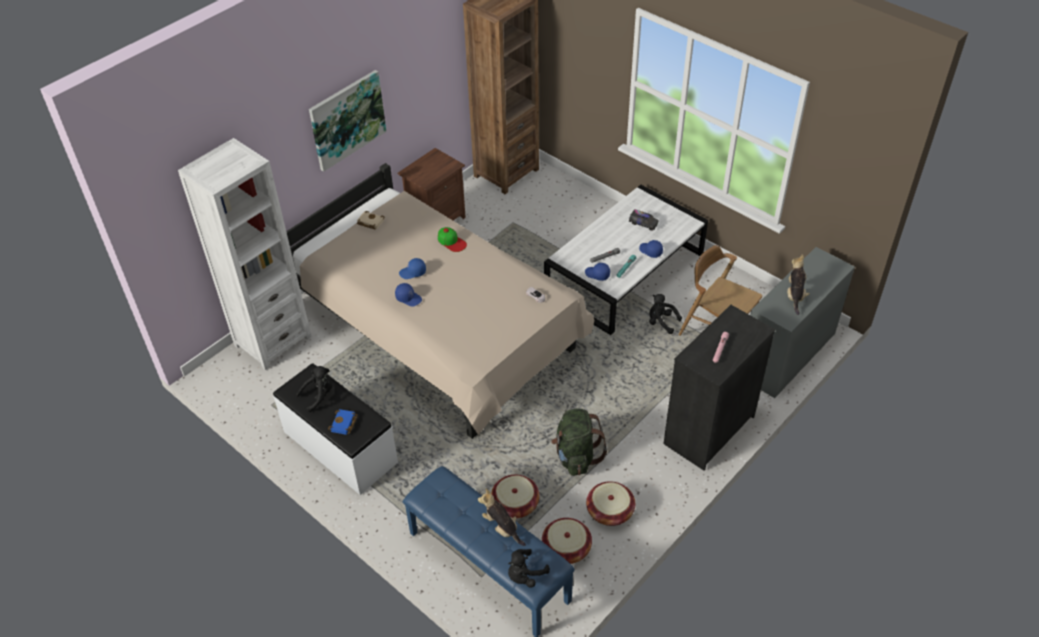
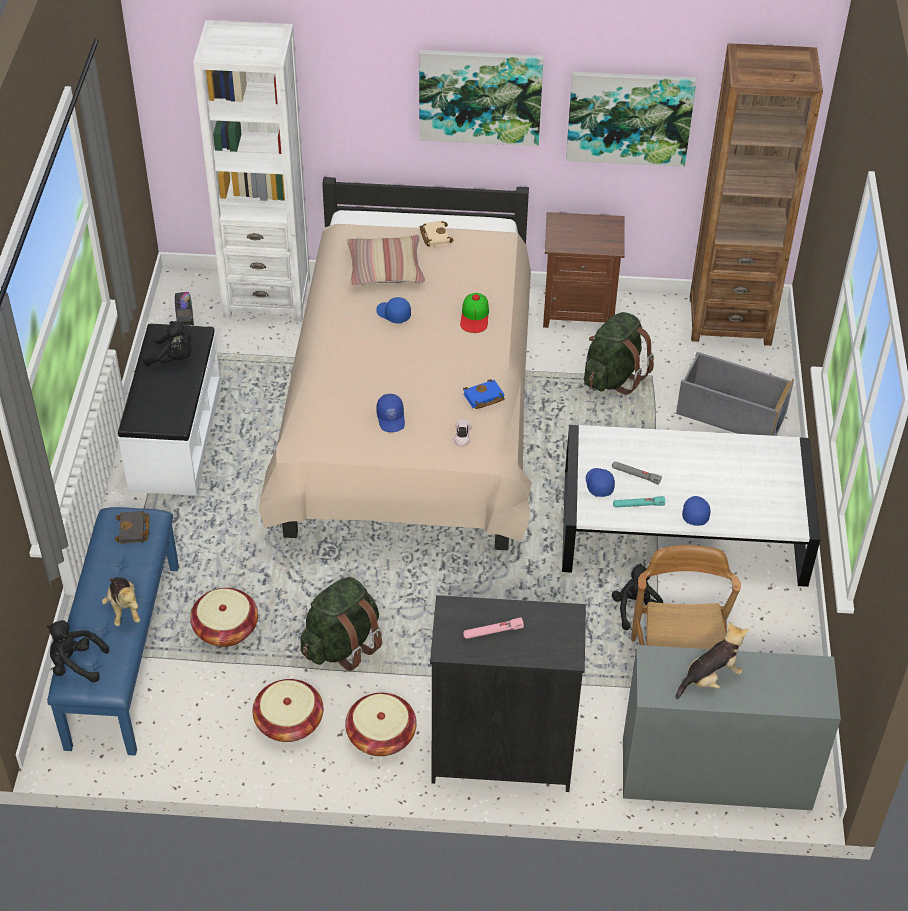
camera: 50 degrees right, 0 degrees up
(344, 424) = (153, 401): blue book -> blue book (483, 398)
(372, 256) = (385, 268): none -> pillow
(409, 298) = (352, 334): blue cap -> blue cap (391, 418)
(424, 82) = (629, 117): none -> picture
(443, 490) = (134, 530): none -> black book
(497, 236) = (613, 377): none -> green backpack
(502, 527) = (124, 609): plush toy -> plush toy turned 150 degrees clockwise
(566, 548) = (203, 710): basket -> basket (381, 736)
(568, 211) = (730, 414): none -> grey storage box
(643, 223) = (738, 479): toy truck -> toy truck (184, 315)

